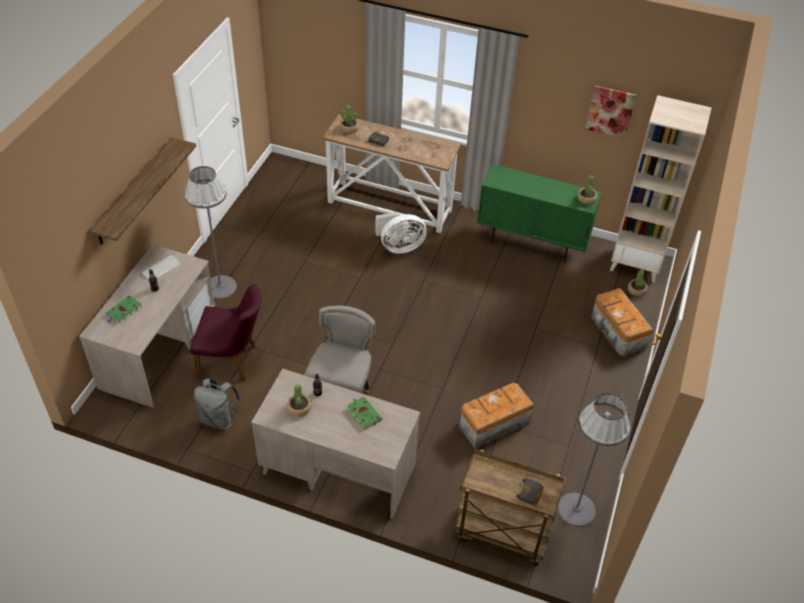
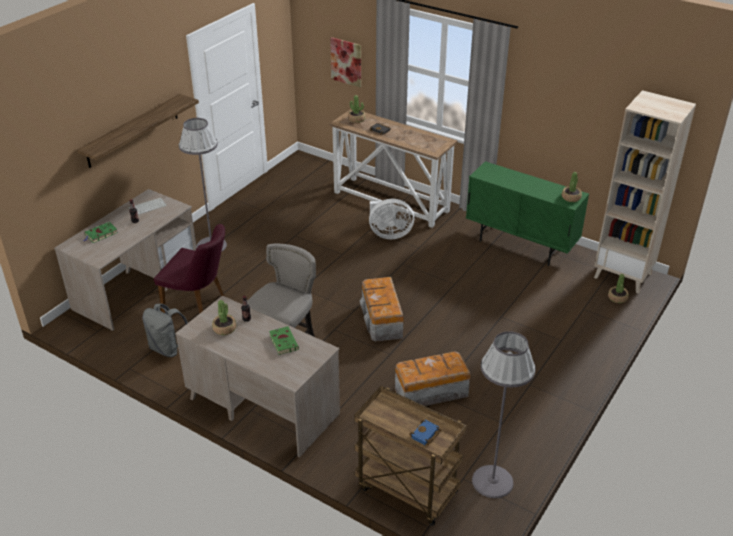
camera: 15 degrees right, 10 degrees down
(530, 494) = (425, 435): black book -> blue book
(610, 111) = (598, 109): picture -> picture (346, 62)
(617, 332) = (586, 331): storage box -> storage box (381, 321)

